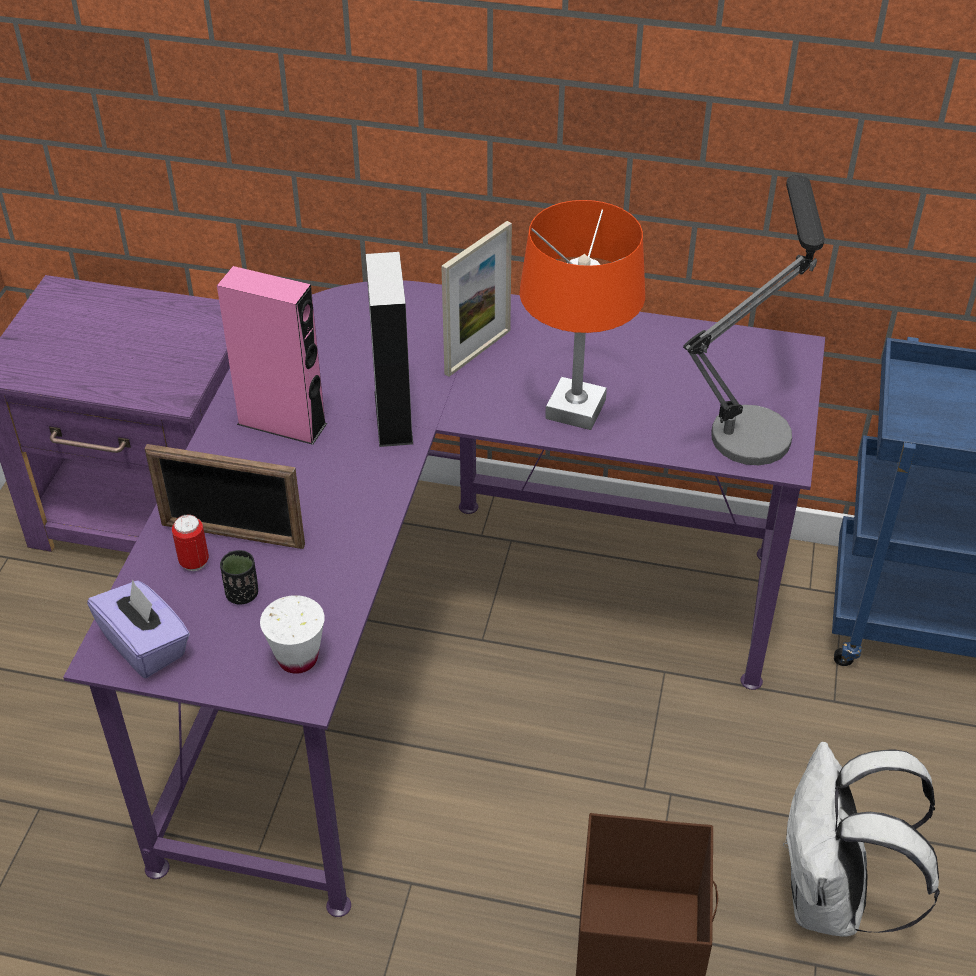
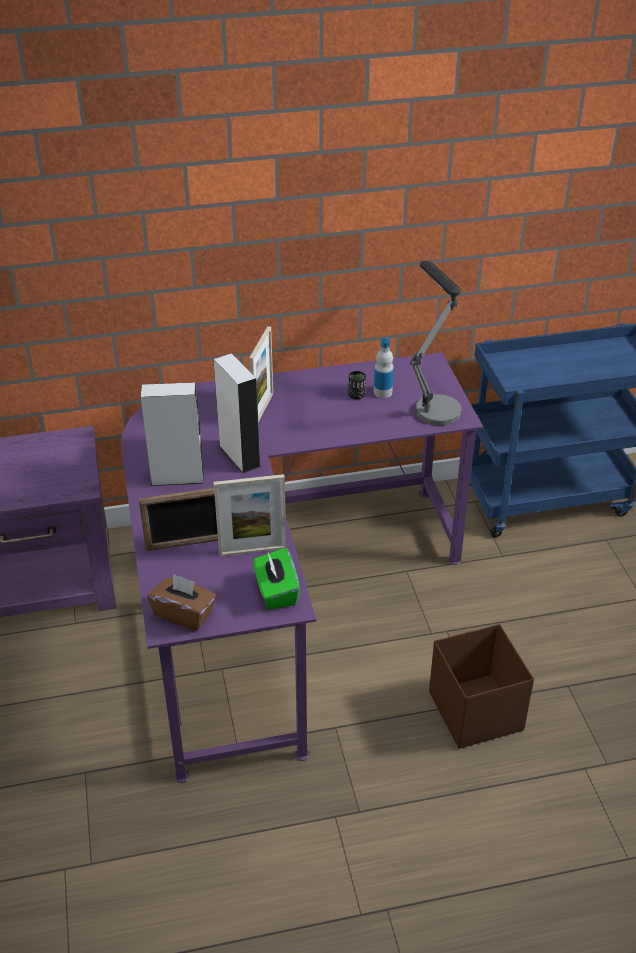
camera: 25 degrees left, 5 degrees down
(145, 645) = (184, 614): purple tissue box -> brown tissue box
(194, 562) = (180, 564): can -> none
(242, 594) = (221, 571): black cup -> black cup (356, 395)
(282, 424) = (177, 478): pink speaker -> grey speaker
(298, 658) = (276, 592): white cup -> green tissue box
(309, 578) = (252, 551): none -> picture frame
(575, 409) = (337, 423): orange table lamp -> none
(681, 378) = (383, 392): none -> bottle
(831, 898) = (557, 651): white backpack -> none

